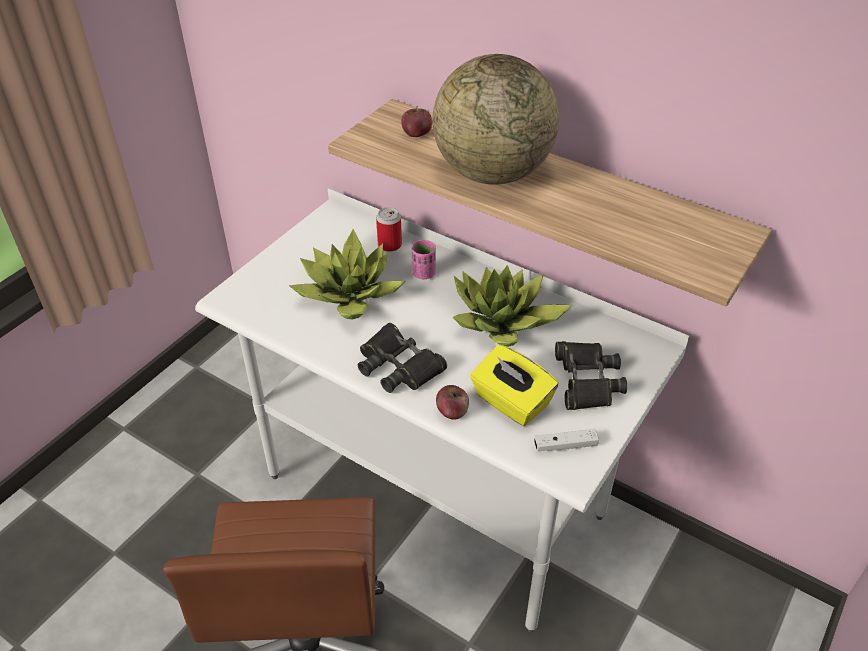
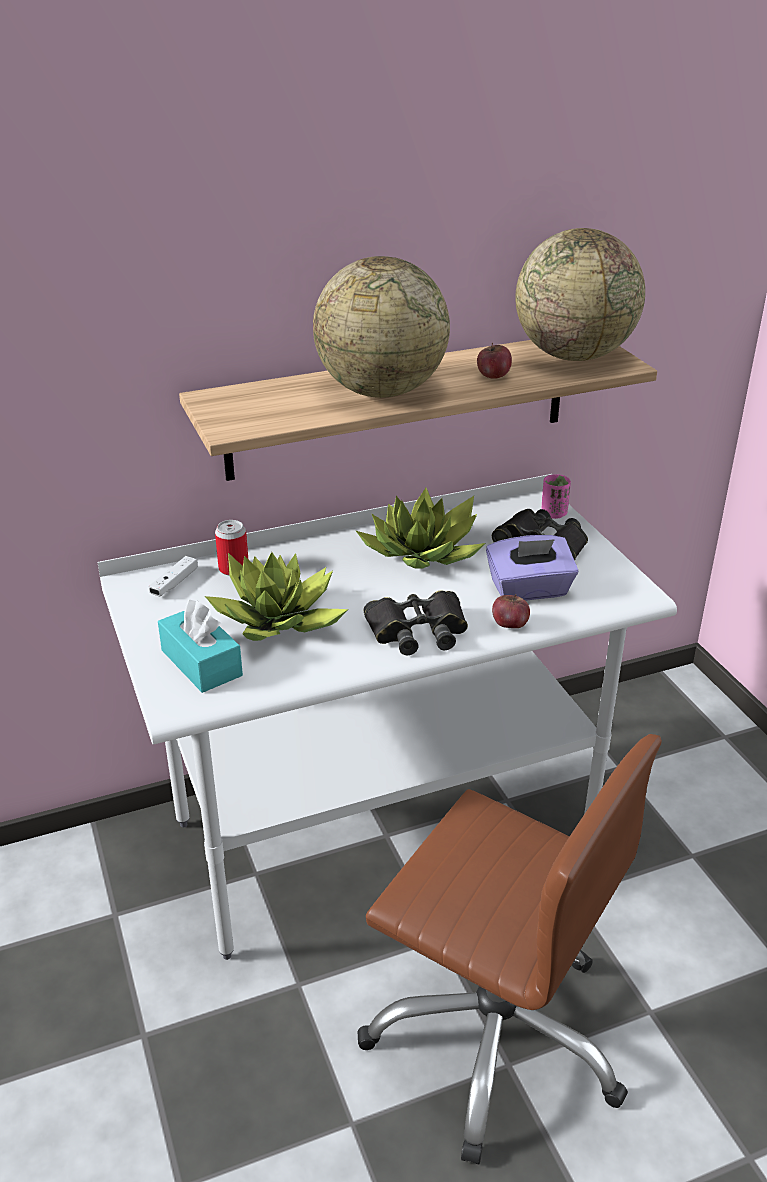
camera: 55 degrees left, 10 degrees down
(276, 286) = (201, 663): none -> turquoise tissue box
(416, 134) = (265, 401): apple -> apple (493, 376)
(424, 273) = (304, 566): pink cup -> pink cup (553, 513)
(511, 402) = (529, 590): yellow tissue box -> purple tissue box
(565, 445) = (606, 585): white game controller -> white game controller (174, 583)
(691, 237) = (573, 355): none -> globe

